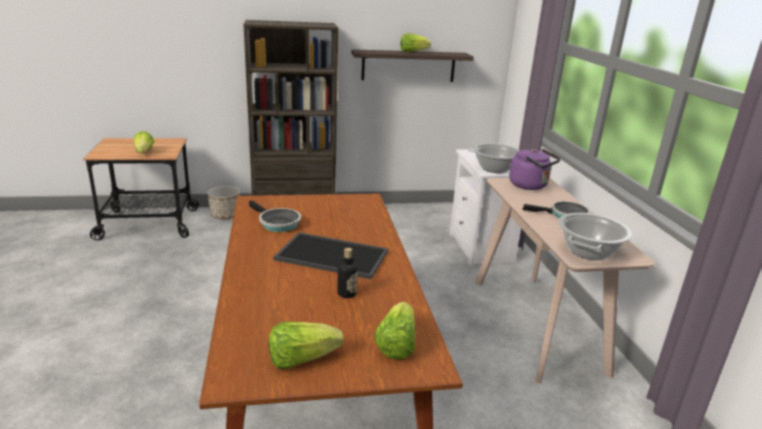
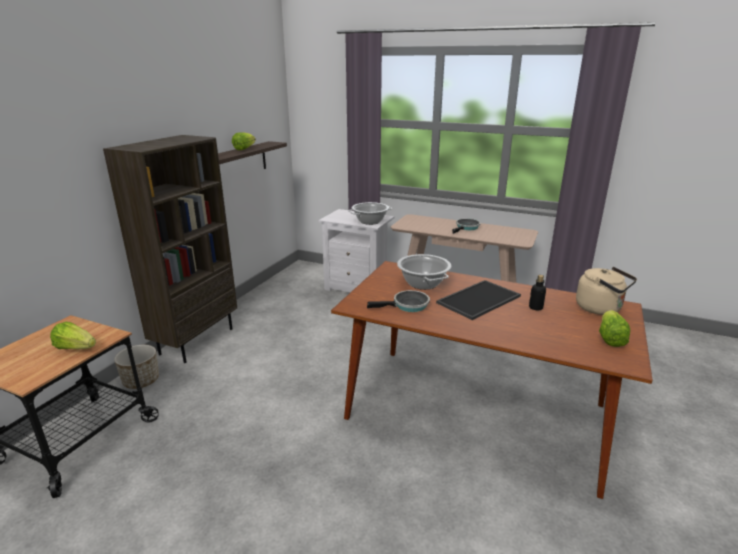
camera: 55 degrees left, 0 degrees up
(396, 344) = (601, 309): lettuce -> beige kettle
(530, 186) = (416, 221): purple kettle -> none
(588, 251) = (515, 237): cooking pot -> cooking pot (422, 283)

